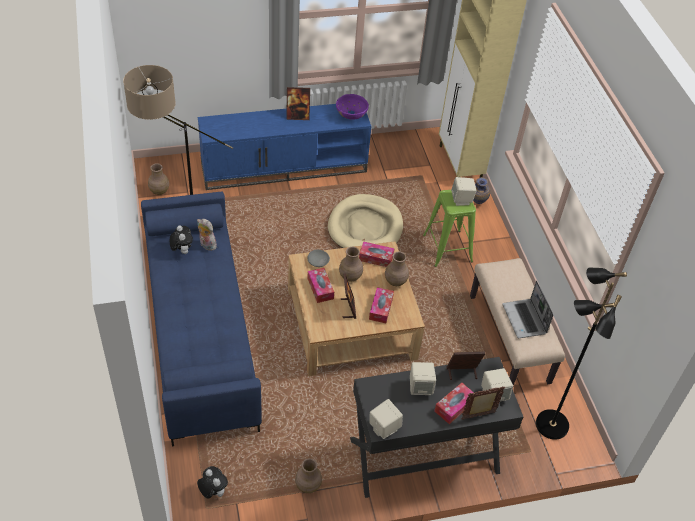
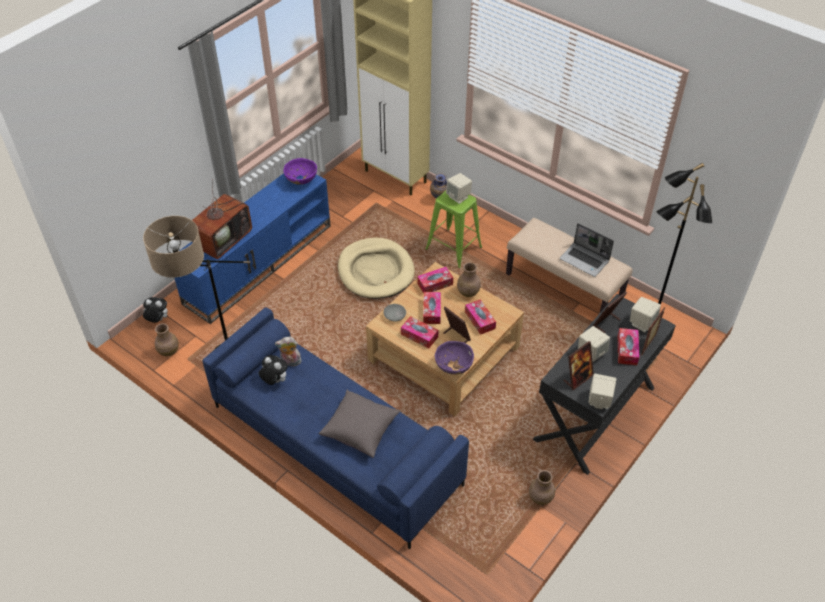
camera: 35 degrees left, 0 degrees up
(202, 326) = (360, 429): none -> grey pillow
(213, 492) = (478, 558): plush toy -> plush toy (157, 320)
(248, 126) = (223, 239): none -> television
(297, 116) = (257, 206): picture frame -> picture frame (578, 378)
(320, 329) = (453, 367): none -> purple bowl
(350, 277) = (431, 311): brown vase -> tissue box

